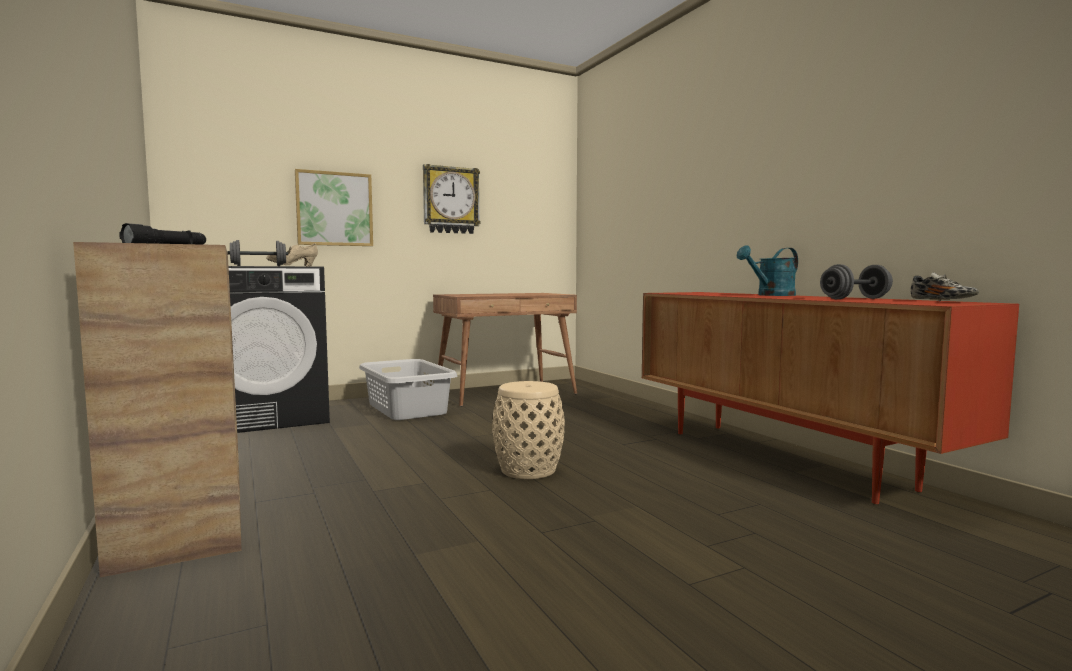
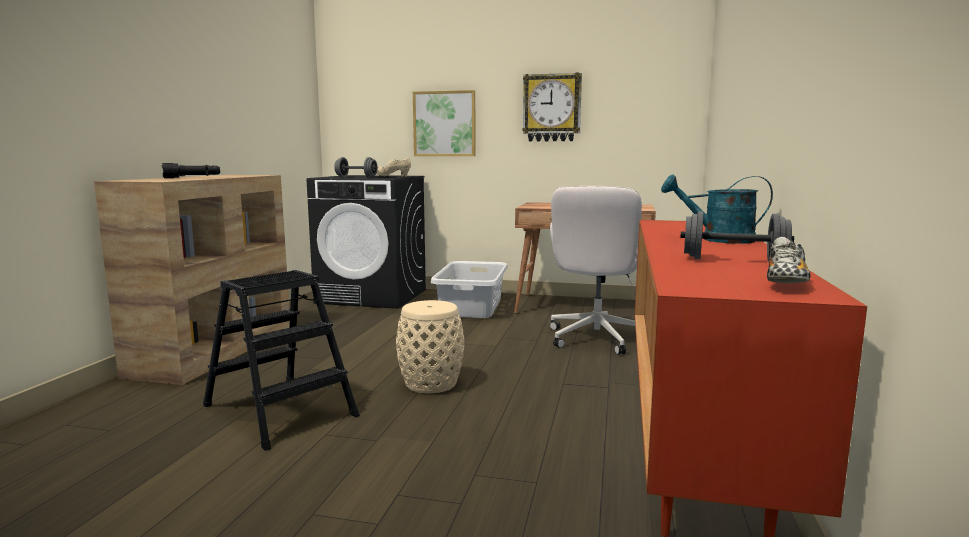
camera: 40 degrees right, 5 degrees up
(441, 531) = (279, 410): none -> black step ladder
(569, 411) = (596, 338): none -> white office chair

